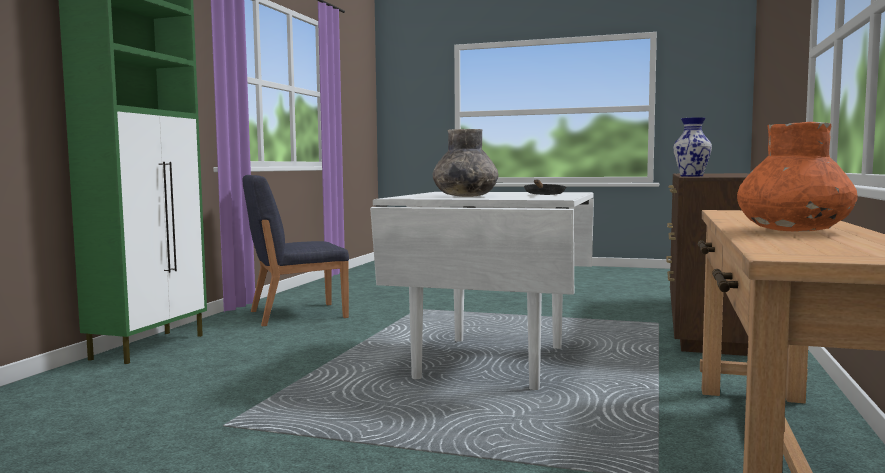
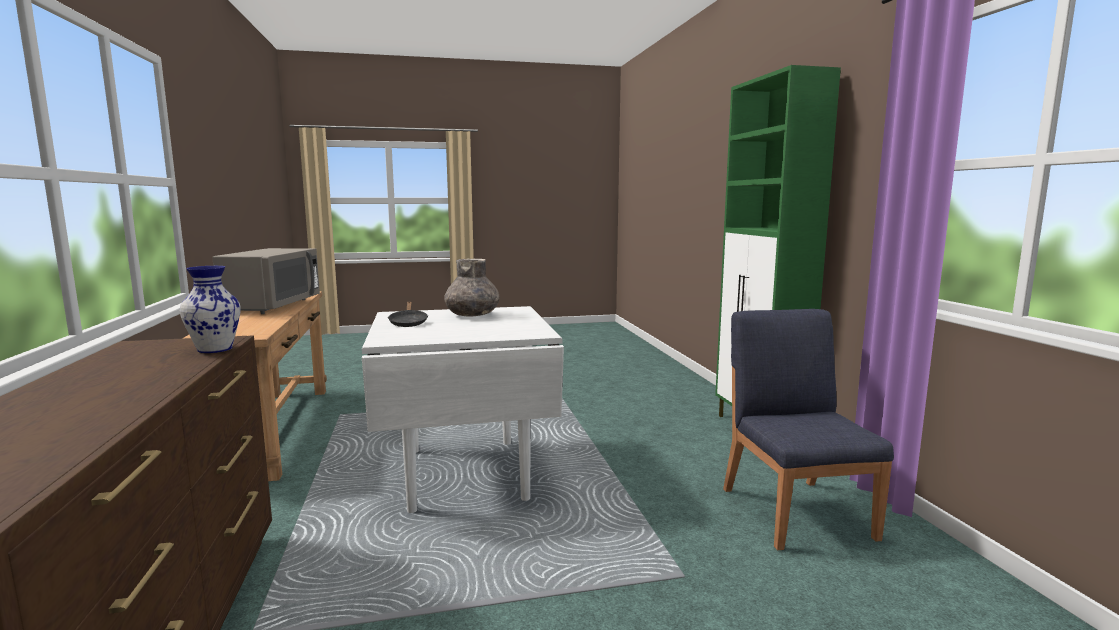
camera: 150 degrees right, 5 degrees up
(296, 314) = (795, 511): blue chair -> blue chair turned 45 degrees counterclockwise
(793, 231) = (273, 306): orange vase -> grey microwave

